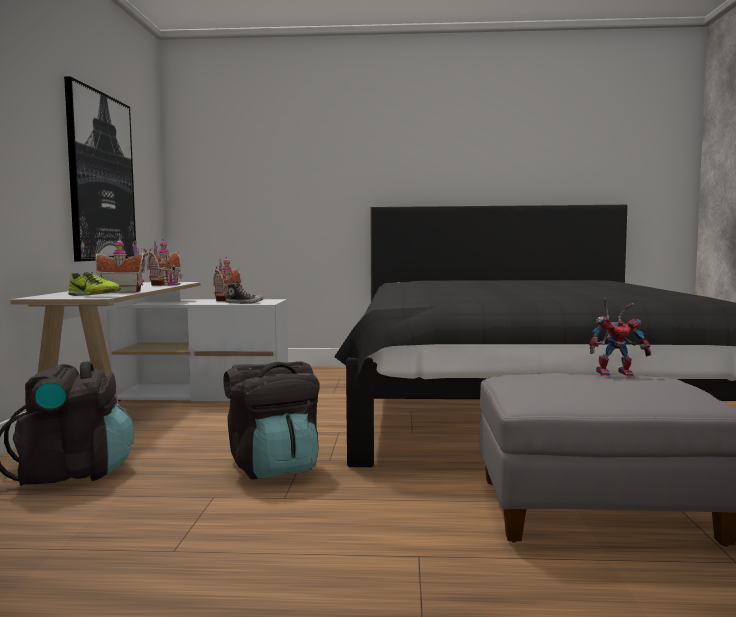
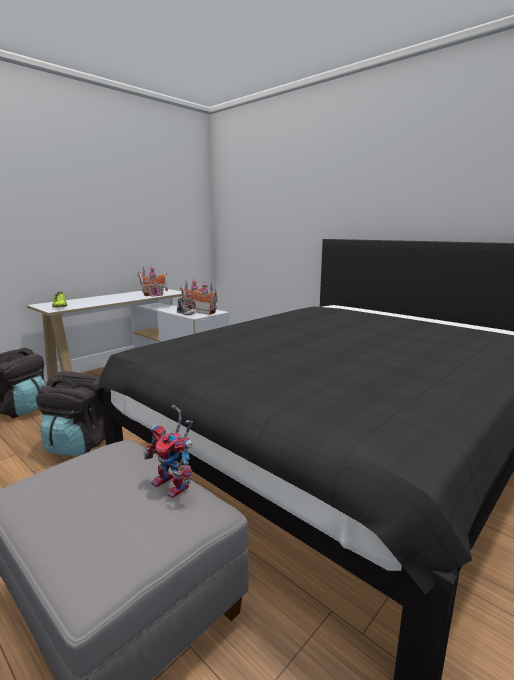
camera: 40 degrees right, 10 degrees up
(101, 177) = (131, 223): picture -> none
(122, 291) = (95, 303): toy house -> toy house (206, 312)

